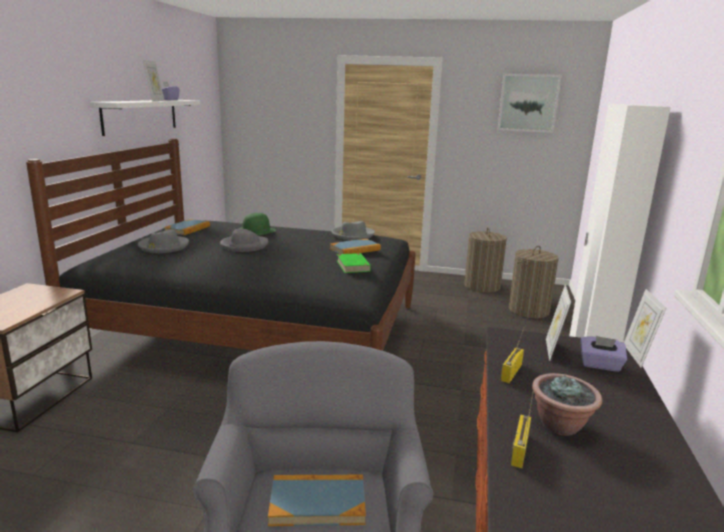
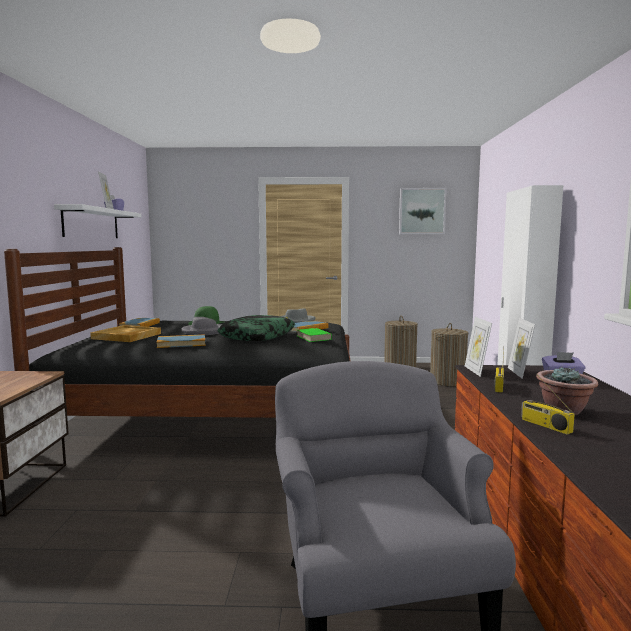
camera: 10 degrees left, 10 degrees down
(163, 247) = (126, 336): grey hat -> beige tray
(294, 258) = (257, 336): none -> pillow
(317, 503) = (384, 495): book -> book (181, 343)
(519, 448) = (545, 425): radio -> radio turned 45 degrees counterclockwise
(637, 356) = (584, 371): picture frame -> picture frame (476, 371)

